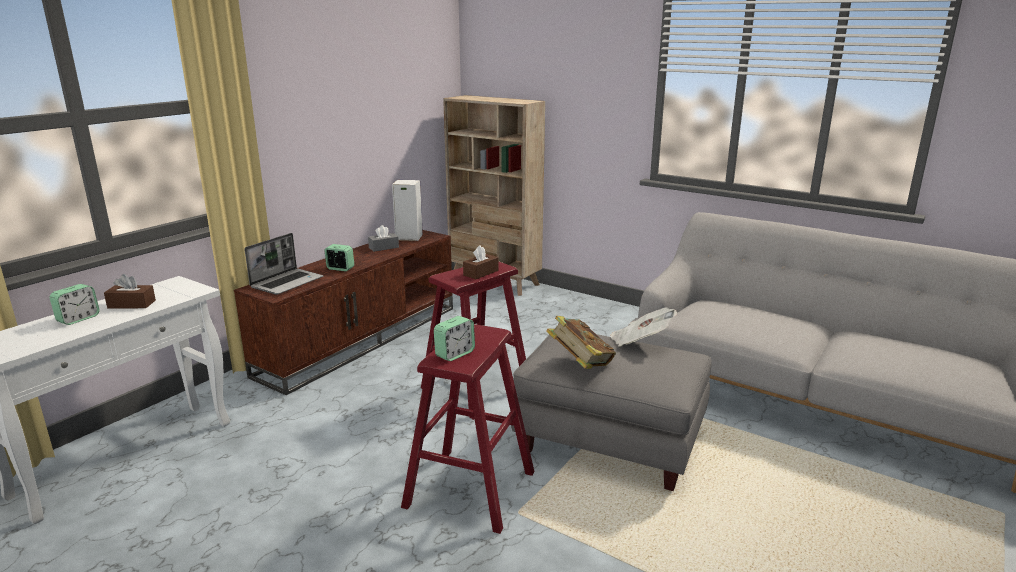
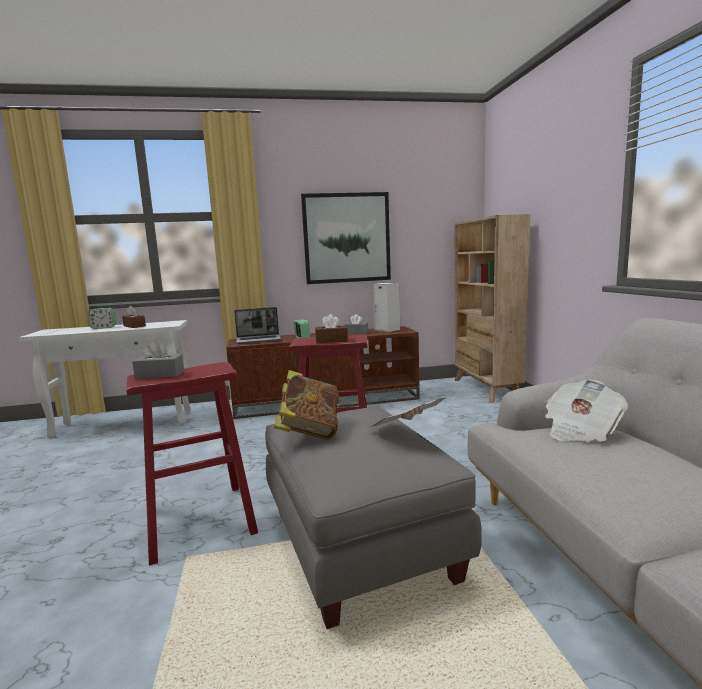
camera: 45 degrees right, 10 degrees down
(341, 125) = (346, 238): none -> picture
(455, 354) = (160, 375): alarm clock -> grey tissue box
(707, 307) = (580, 430): none -> newspaper

